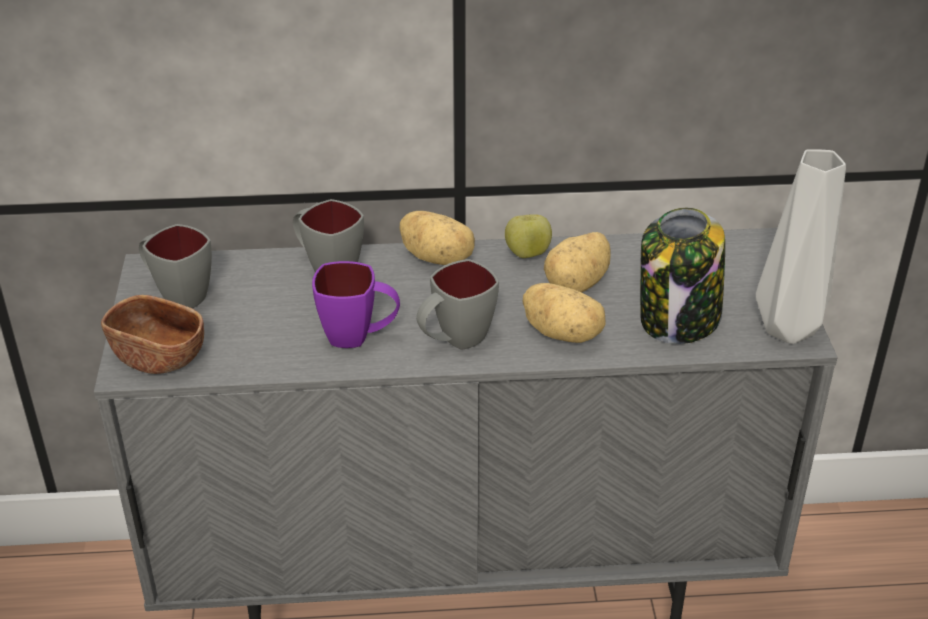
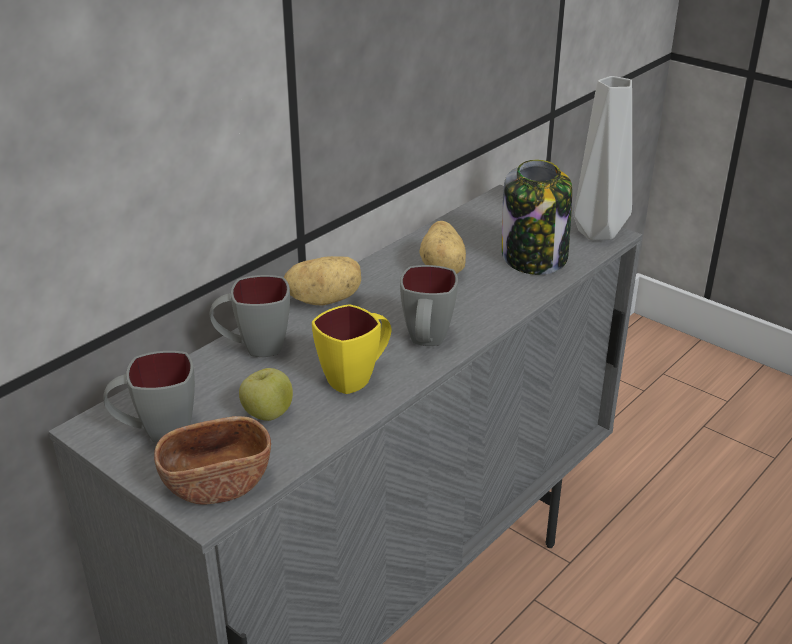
camera: 45 degrees left, 5 degrees down
(359, 337) = (357, 377): purple mug -> yellow mug
(527, 254) = (381, 267): apple -> apple (267, 414)
(563, 333) = (484, 300): potato -> none

